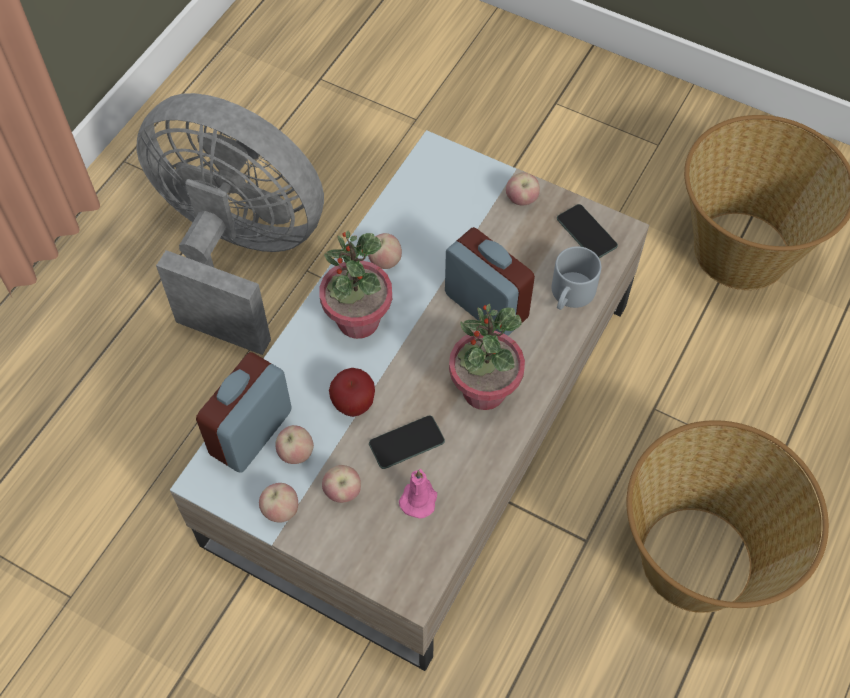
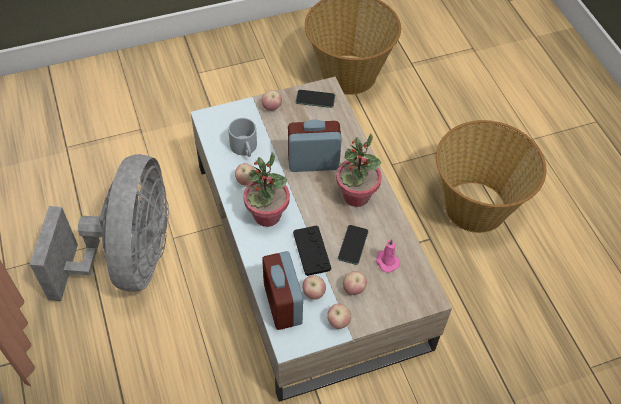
camera: 50 degrees left, 5 degrees down
(238, 255) = (129, 260): grey fan -> grey fan turned 120 degrees clockwise
(354, 405) = (311, 251): apple -> black game controller
(570, 295) = (341, 129): grey mug -> grey mug (245, 148)

